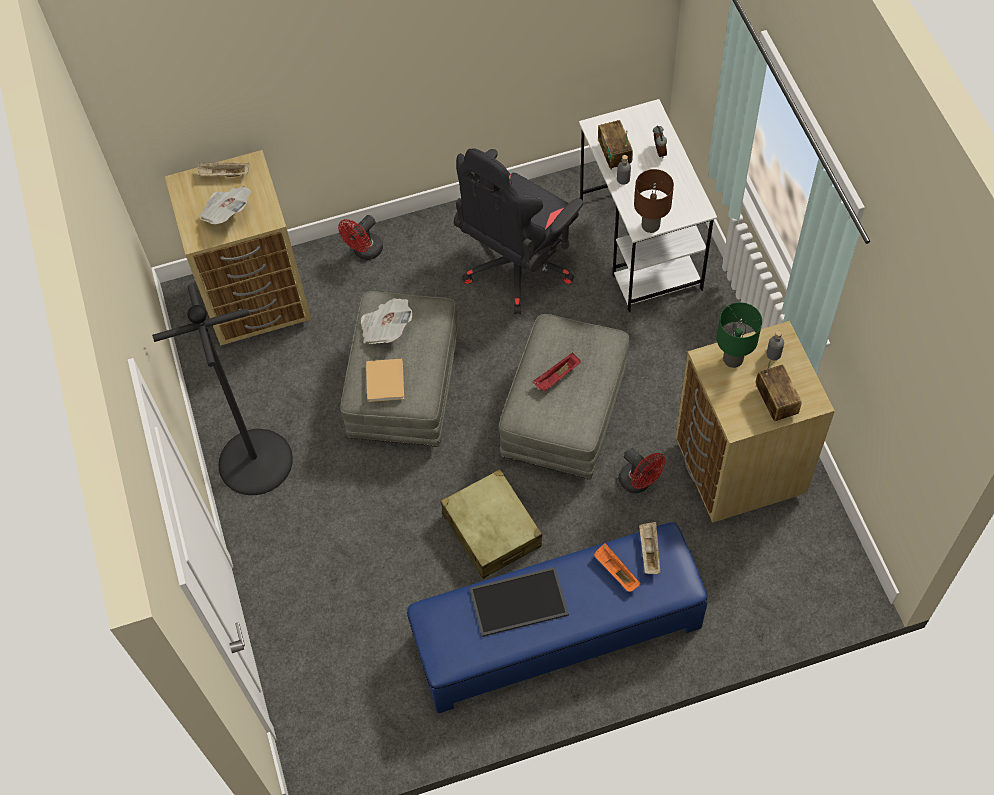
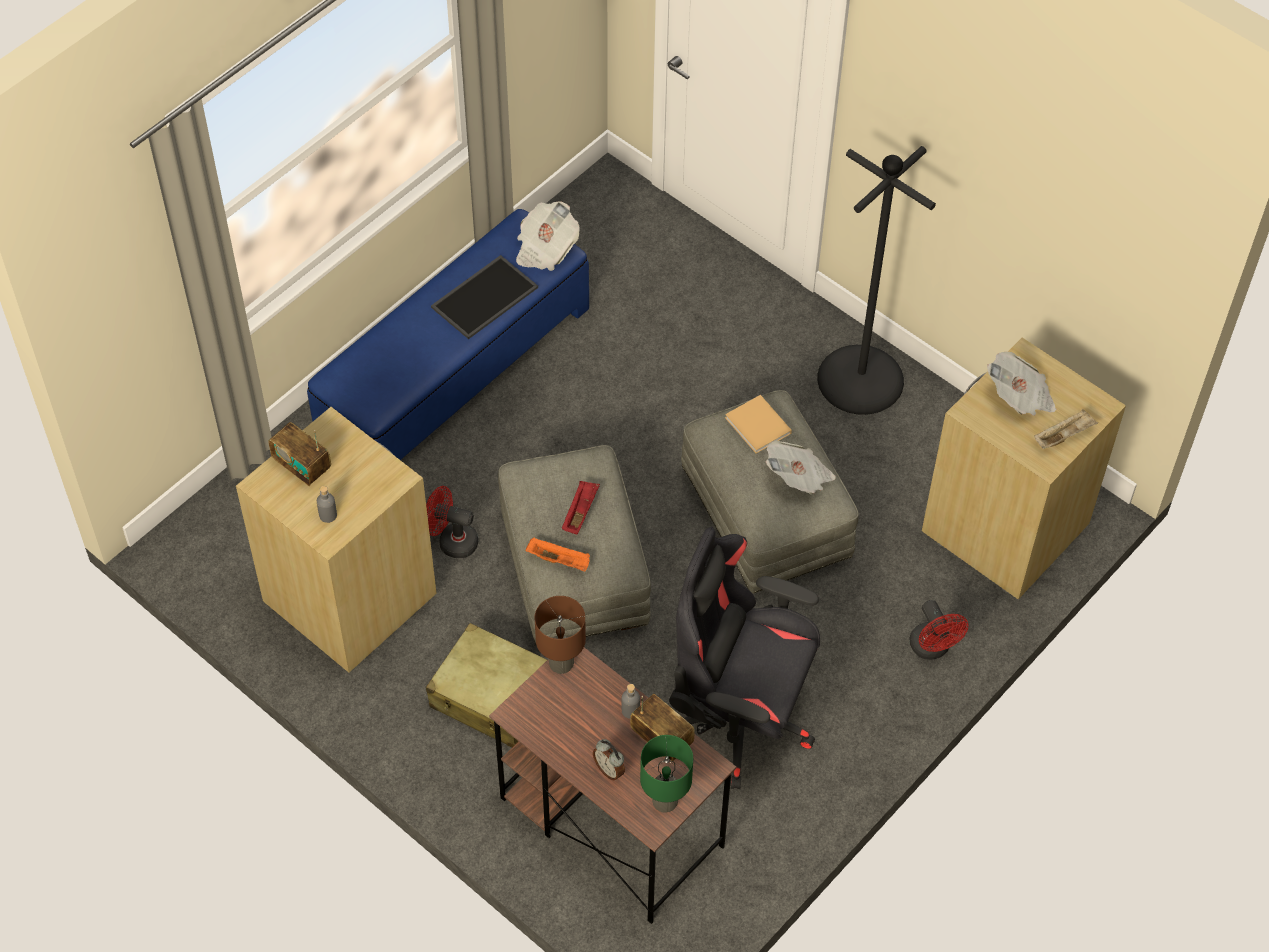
camera: 145 degrees right, 5 degrees down
(365, 252) = (932, 649): red fan -> red fan turned 150 degrees clockwise
(439, 625) = (545, 248): none -> newspaper
(491, 530) = (576, 427): beige suitcase -> beige suitcase (494, 696)
(518, 266) = (740, 720): black office chair -> black office chair turned 75 degrees counterclockwise
(615, 571) = (407, 362): orange tray -> orange tray (559, 560)
(640, 245) = (610, 821): white desk -> brown desk
(649, 551) = (384, 393): beige tray -> none
(731, 360) = (370, 488): green table lamp -> green table lamp (666, 801)

